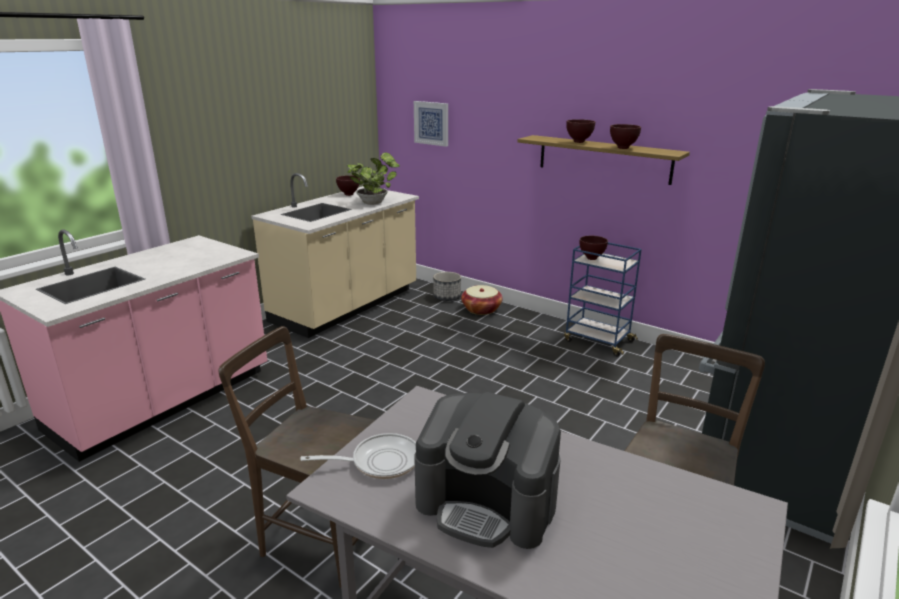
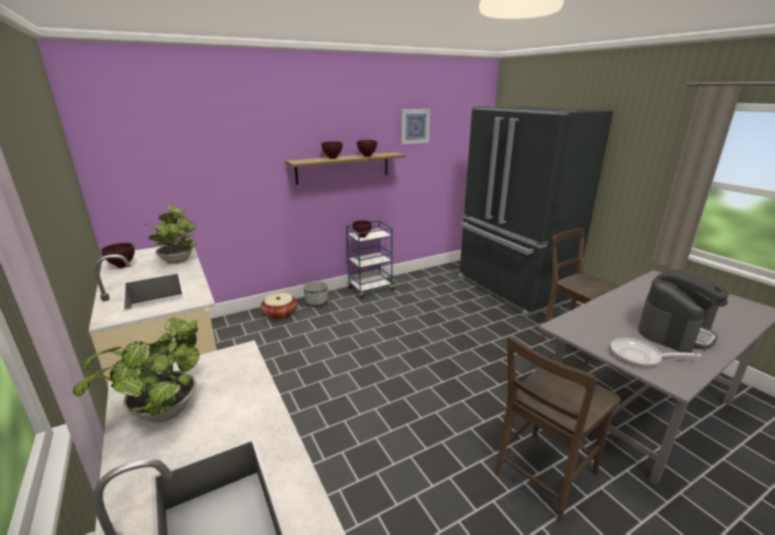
camera: 65 degrees left, 0 degrees up
(165, 254) = (161, 414): none -> potted plant
(379, 462) = (639, 356): frying pan -> frying pan turned 90 degrees counterclockwise
(431, 123) = (169, 168): picture -> picture (414, 126)
(447, 297) = (239, 322): planter -> planter (316, 303)

